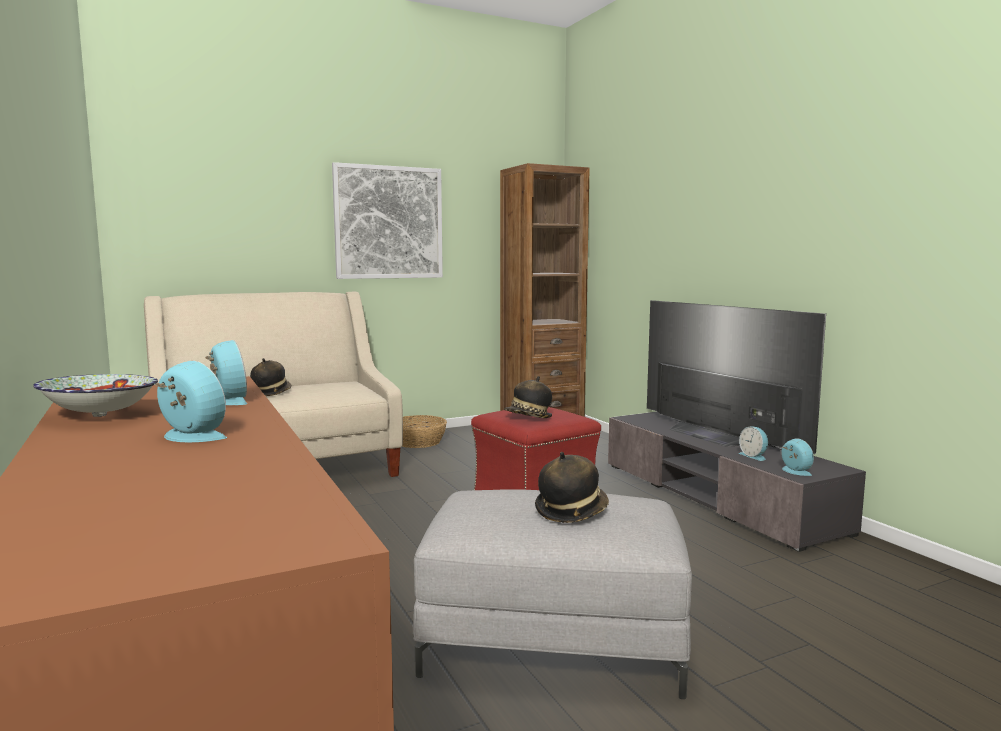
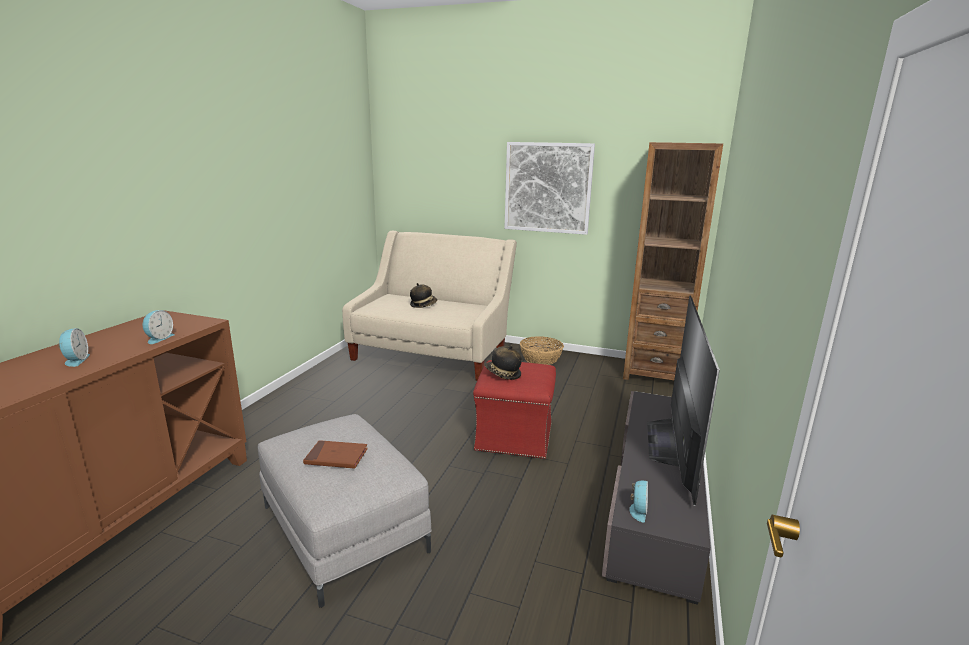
camera: 45 degrees right, 10 degrees up
(98, 416) = (108, 335): bowl -> none
(571, 511) = (336, 457): hat -> brown book
(754, 456) = (646, 479): alarm clock -> none

